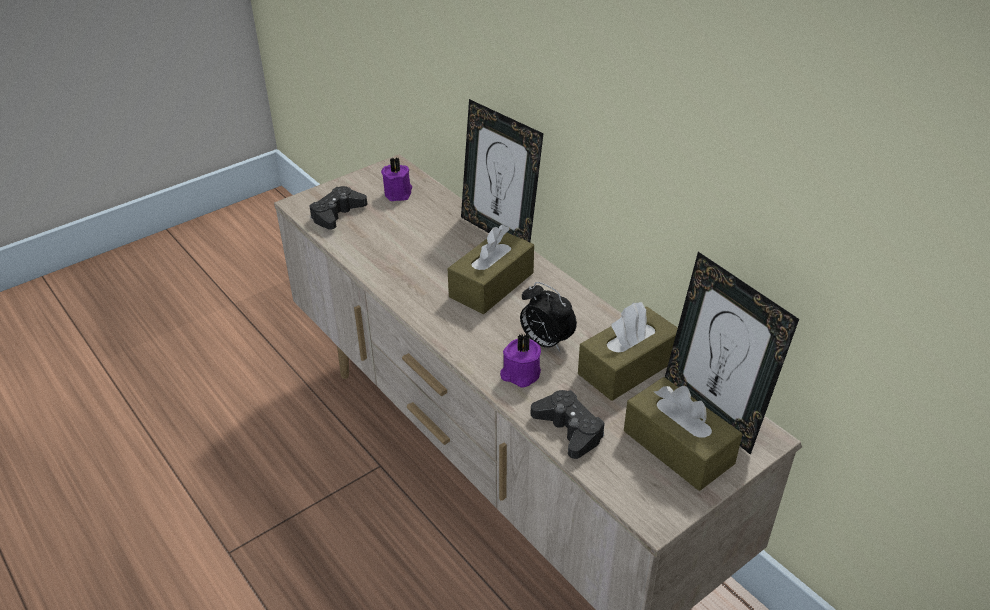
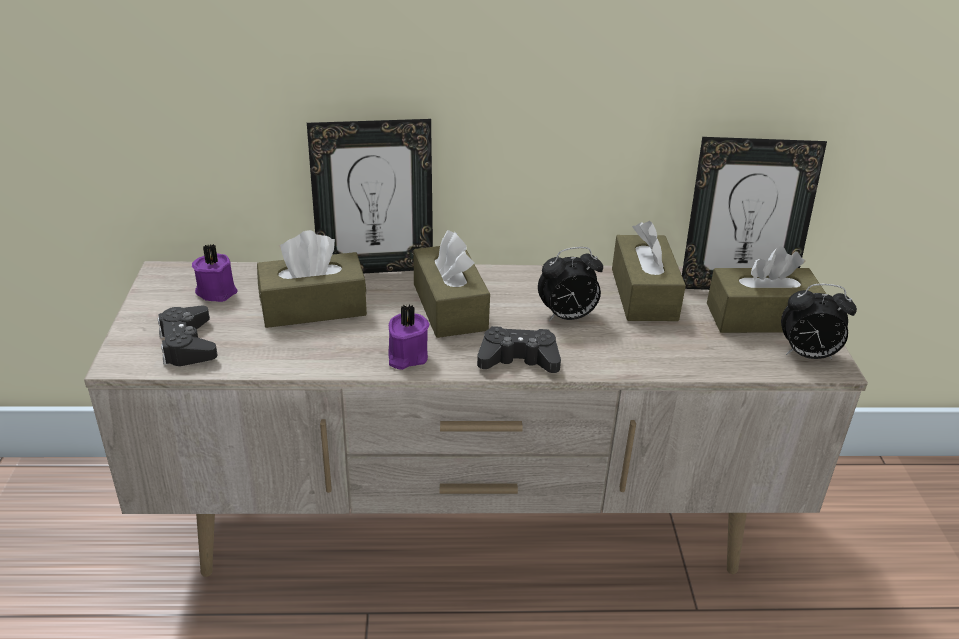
camera: 55 degrees left, 5 degrees down
(424, 234) = (313, 307): none -> brown tissue box
(520, 374) = (596, 349): purple candle -> purple candle (406, 356)
(569, 429) = (694, 357): black game controller -> black game controller (518, 359)
(653, 496) = (807, 355): none -> alarm clock

